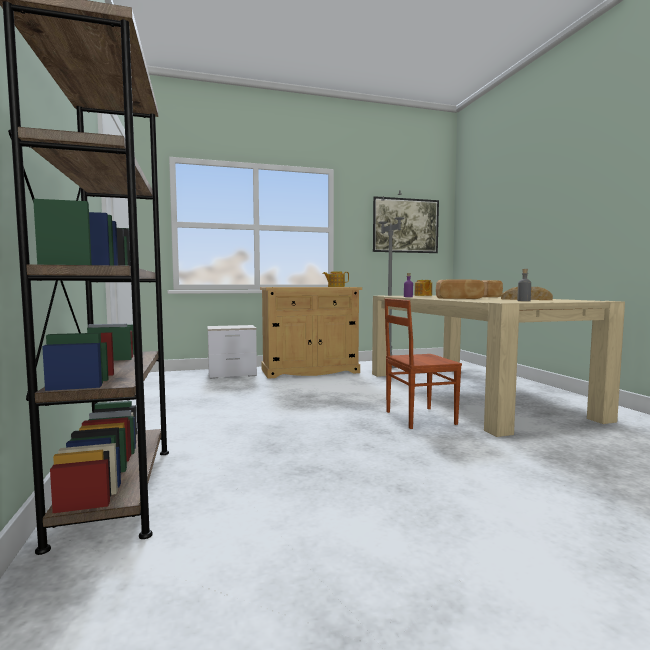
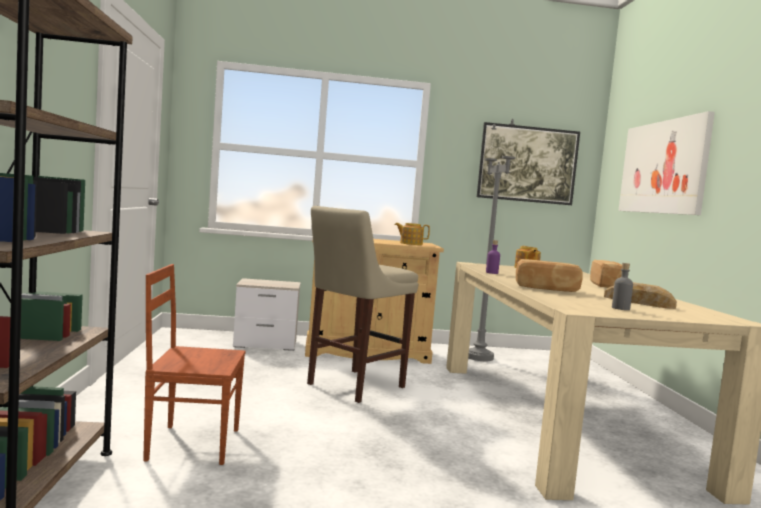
camera: 10 degrees right, 0 degrees up
(316, 391) = (352, 386): none -> beige stool
(418, 417) = (458, 449): brown chair -> brown chair (192, 443)
(506, 217) = (663, 167): none -> picture

